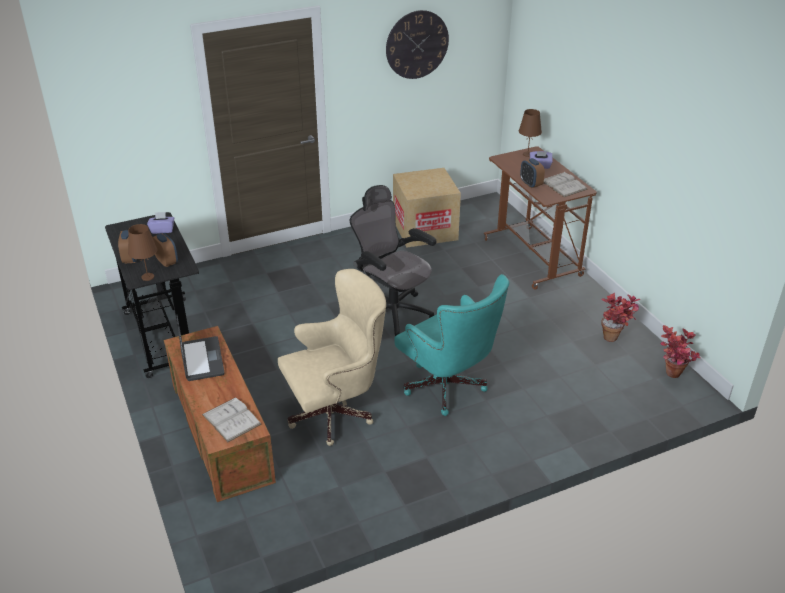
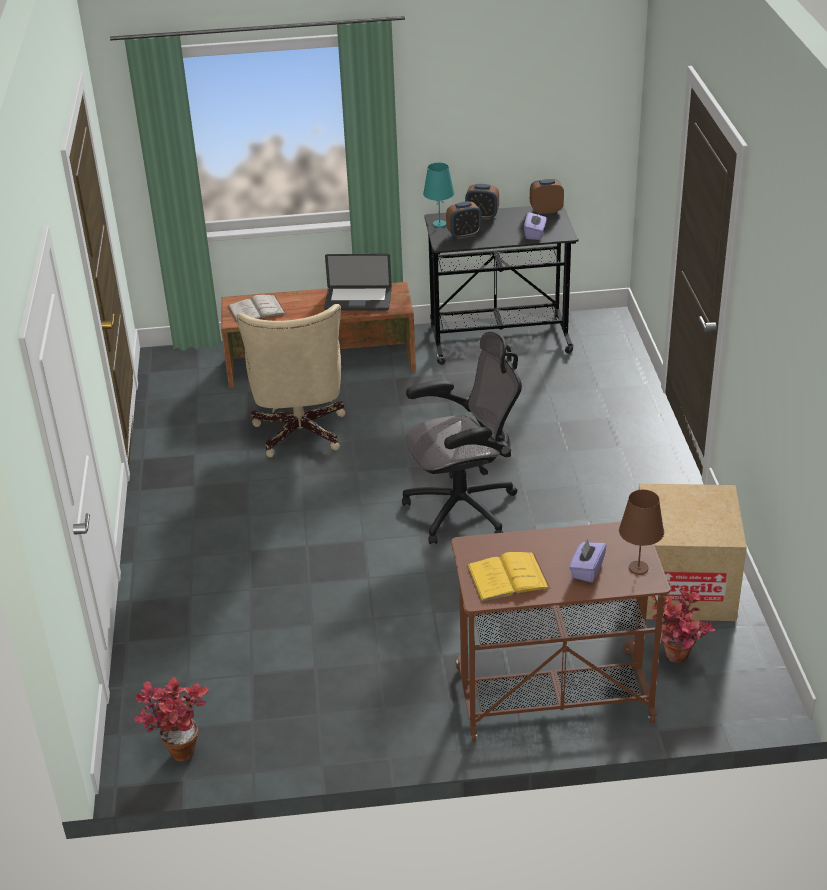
camera: 110 degrees right, 0 degrees up
(148, 277) = (439, 224): brown table lamp -> turquoise table lamp
(417, 44) = (788, 317): wall clock -> none
(448, 389) = (288, 524): turquoise office chair -> none
(531, 184) = (526, 541): alarm clock -> alarm clock (546, 210)
(563, 185) = (507, 577): white book -> yellow book
(615, 337) = (296, 720): potted plant -> potted plant (676, 662)

